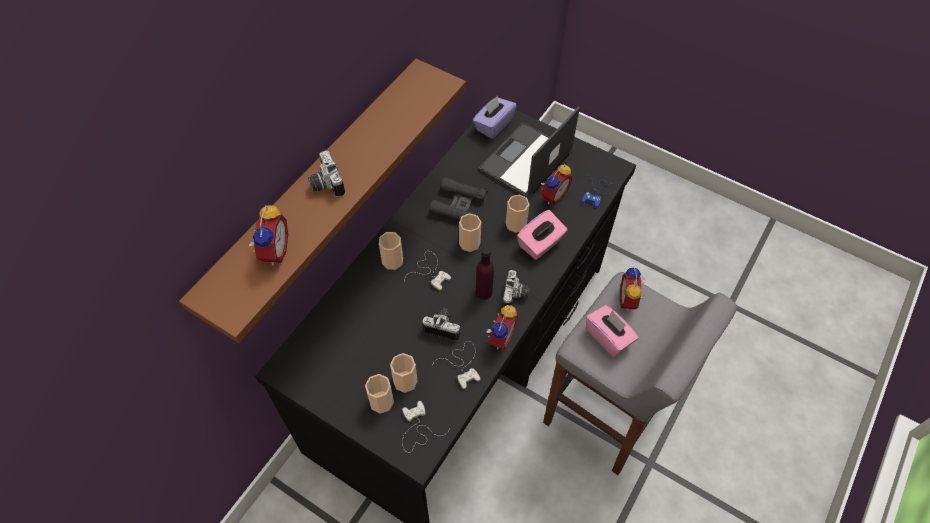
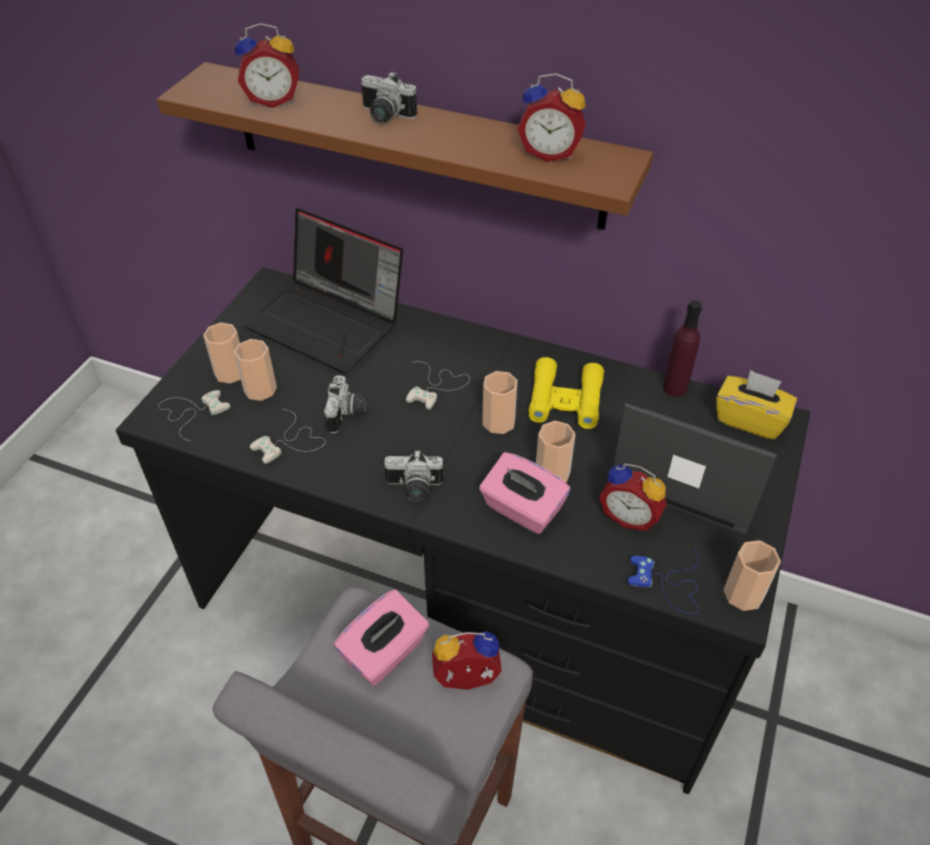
camera: 80 degrees right, 10 degrees down
(325, 183) = (384, 116): camera -> camera turned 120 degrees counterclockwise
(343, 331) = (329, 322): none -> laptop
(392, 261) = (445, 347): cup -> cup (743, 594)
(458, 205) = (565, 400): black binoculars -> yellow binoculars
(483, 292) = (413, 450): purple bottle -> purple bottle (675, 388)
(493, 125) = (749, 419): purple tissue box -> yellow tissue box
(499, 337) = (338, 478): alarm clock -> alarm clock (550, 153)

